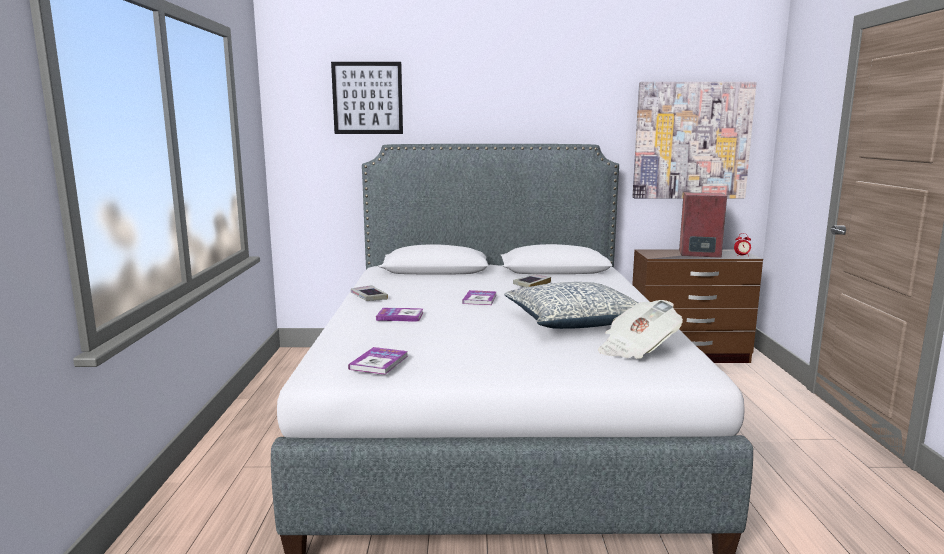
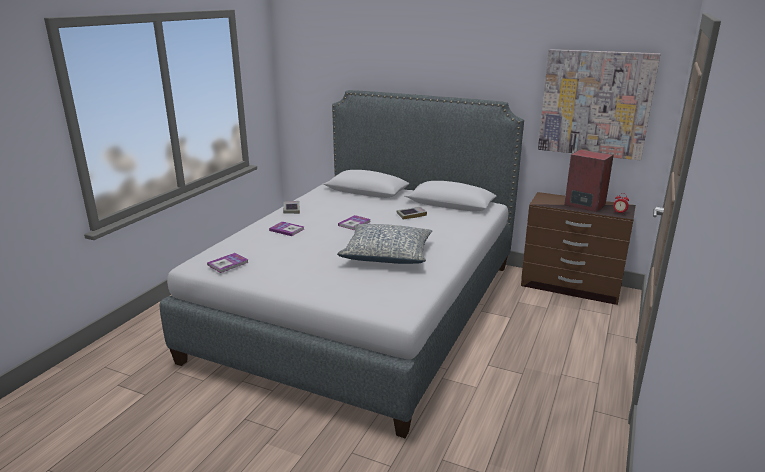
camera: 25 degrees right, 10 degrees up
(367, 98) = (339, 53): picture -> none
(636, 350) = (389, 286): newspaper -> none

